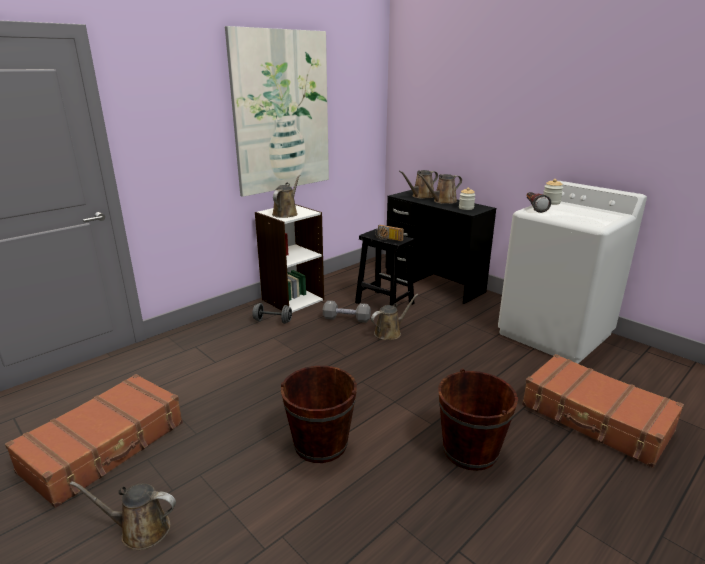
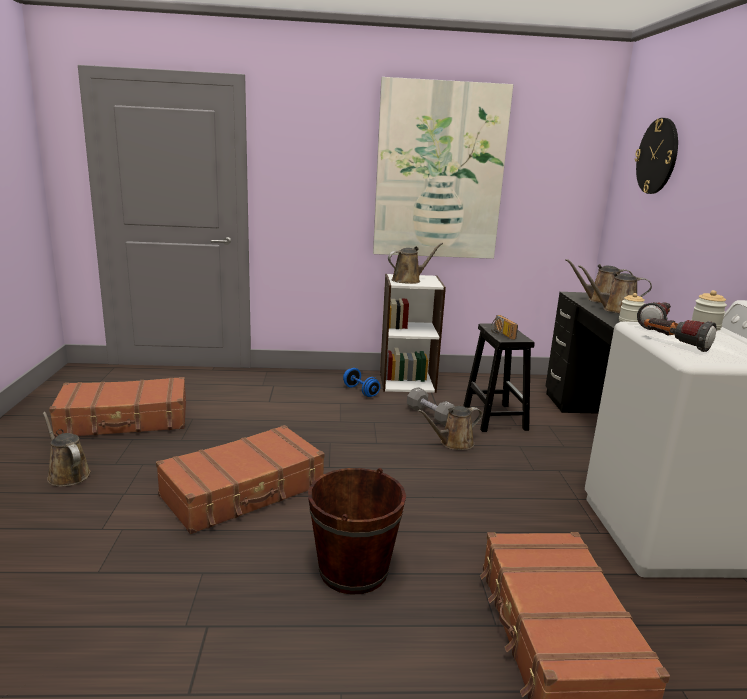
camera: 40 degrees right, 5 degrees down
(273, 321) = (361, 391): grey dumbbell -> blue dumbbell
(320, 444) = (244, 491): brown bucket -> brown suitcase
(389, 332) = (453, 443): brown watering can -> brown watering can turned 150 degrees clockwise
(442, 86) = (657, 156): none -> wall clock
(570, 218) = (674, 344): none -> flashlight

